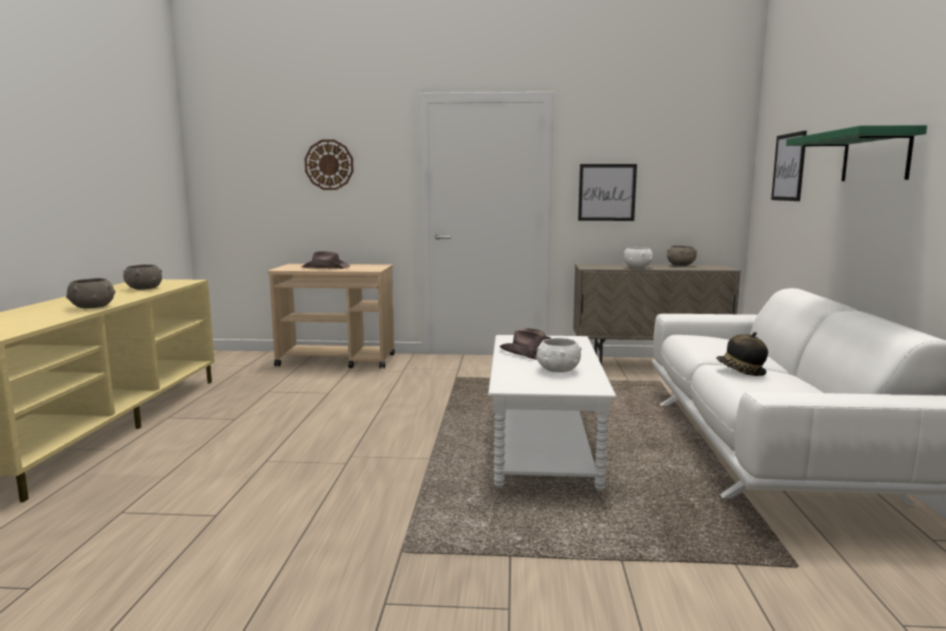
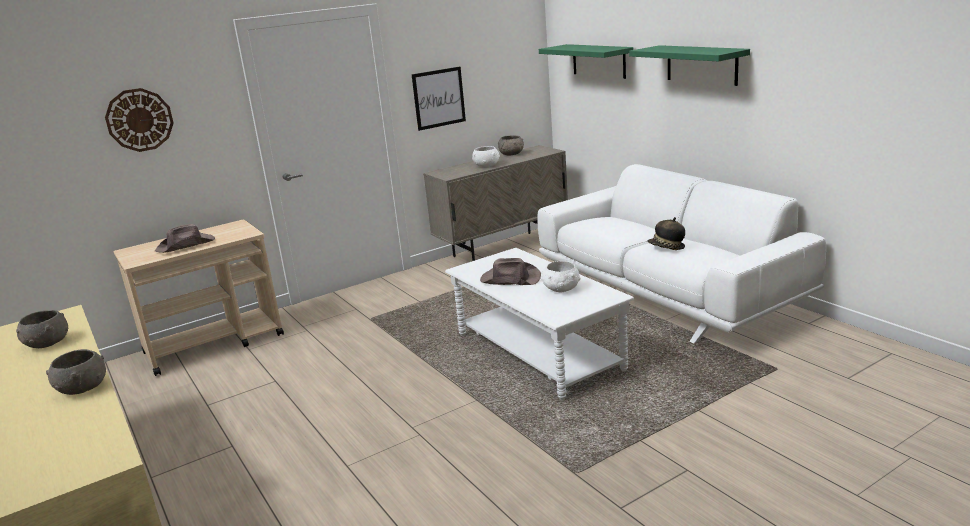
camera: 35 degrees left, 10 degrees up
(789, 167) = (598, 61): picture -> green shelf

